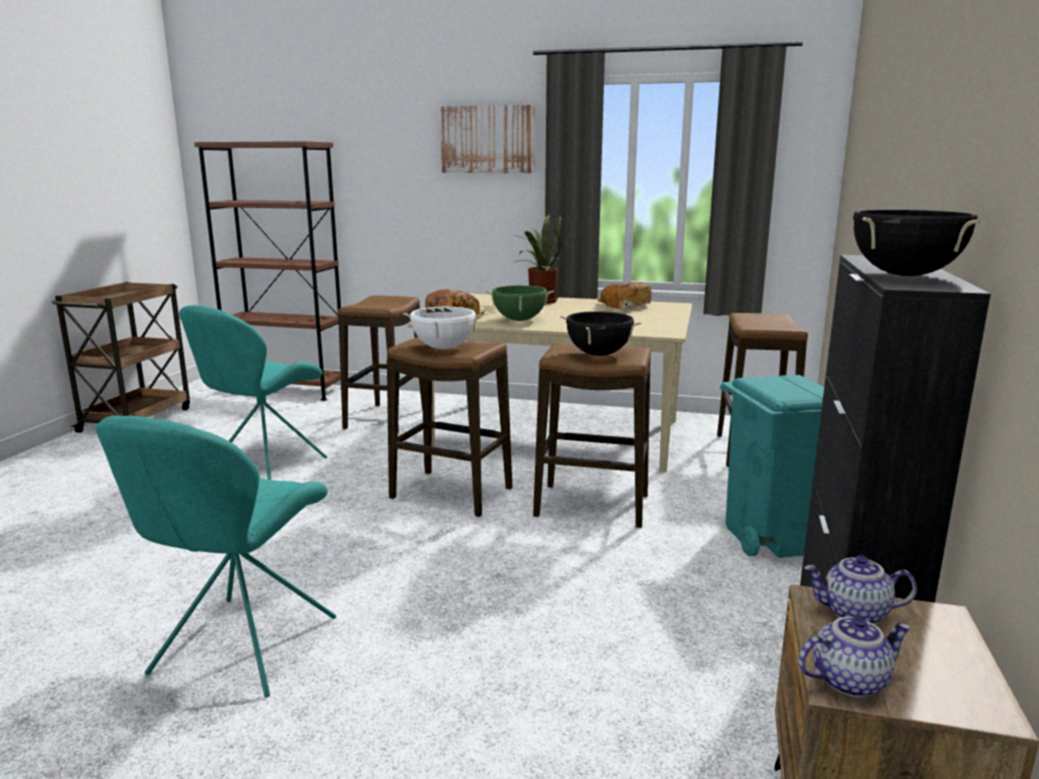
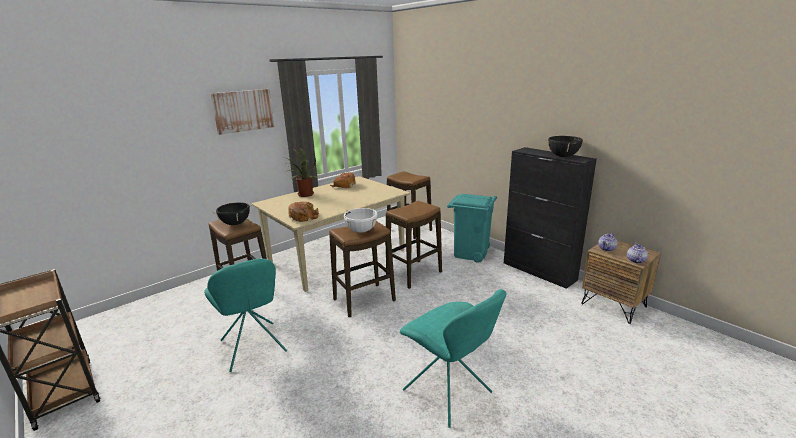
camera: 55 degrees left, 5 degrees up
(287, 389) = (131, 312): brown bookcase -> none
(519, 320) = (334, 207): green cooking pot -> none
(598, 354) = (415, 209): black cooking pot -> black cooking pot (235, 224)

